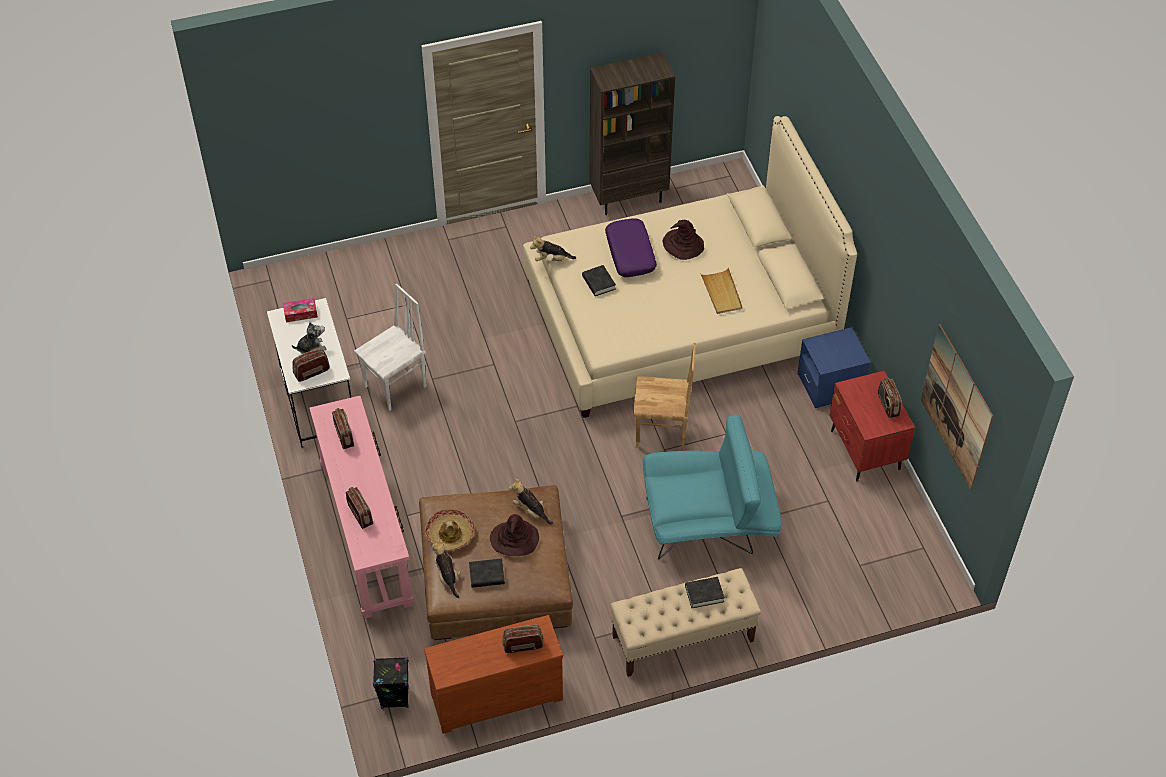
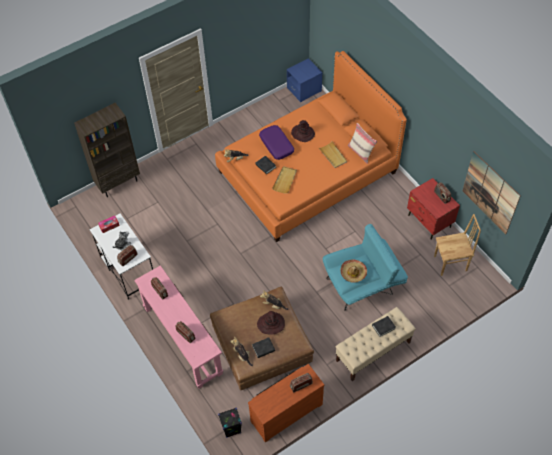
camera: 15 degrees left, 5 degrees up
(396, 387) = (169, 250): white chair -> none
(450, 534) = (235, 330): hat -> hat (353, 273)
(623, 314) = (285, 180): none -> beige tray
(629, 198) = (257, 111): brown bookcase -> brown bookcase (118, 183)
(661, 434) = (321, 240): brown chair -> brown chair (450, 264)
(680, 316) = (307, 171): beige bed -> orange bed
(773, 299) = (361, 152): none -> beige pillow
(830, 385) = (398, 190): blue nightstand -> blue nightstand (304, 89)

